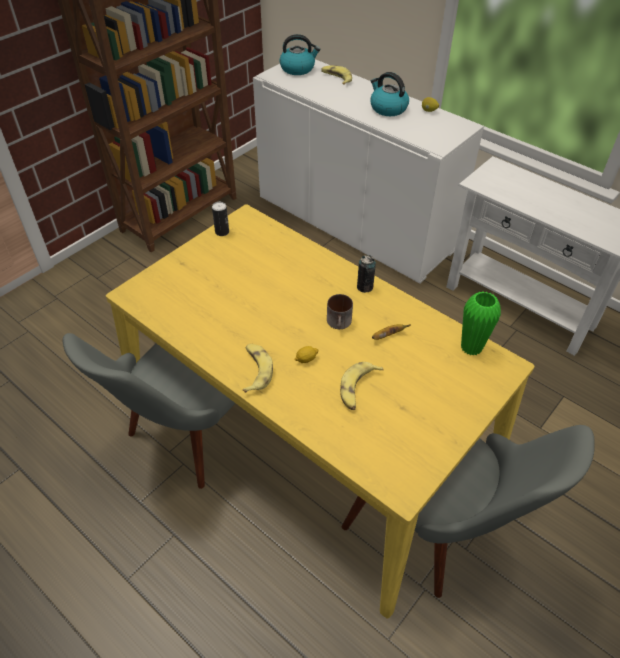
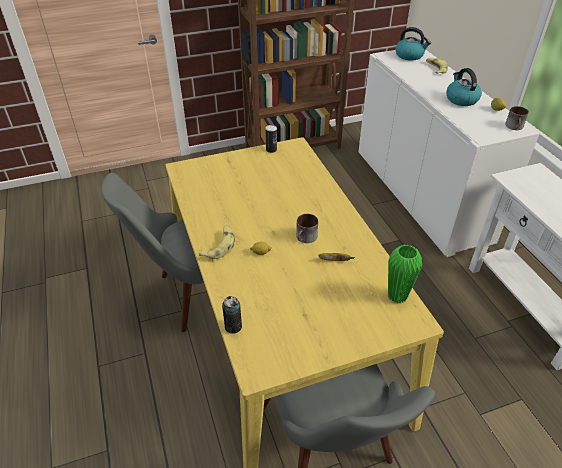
camera: 30 degrees right, 5 degrees down
(358, 389) = (282, 288): banana -> none
(365, 287) = (345, 221): can -> can (233, 327)
(459, 125) = (515, 127): none -> mug

